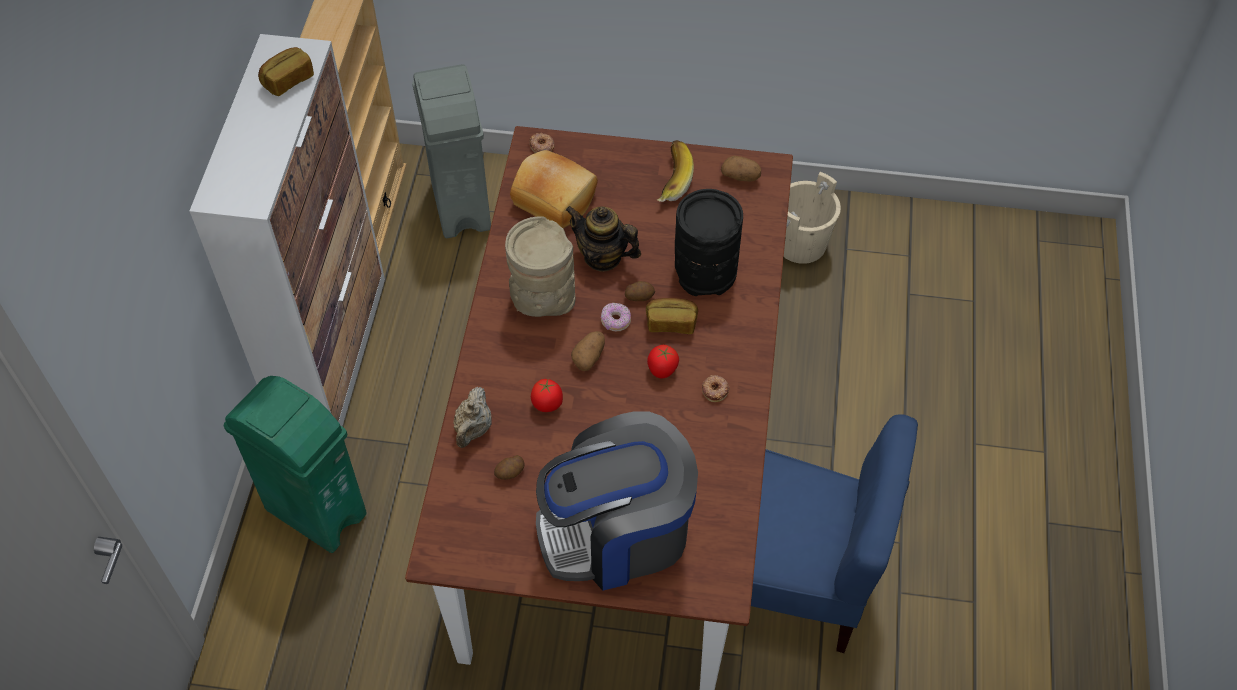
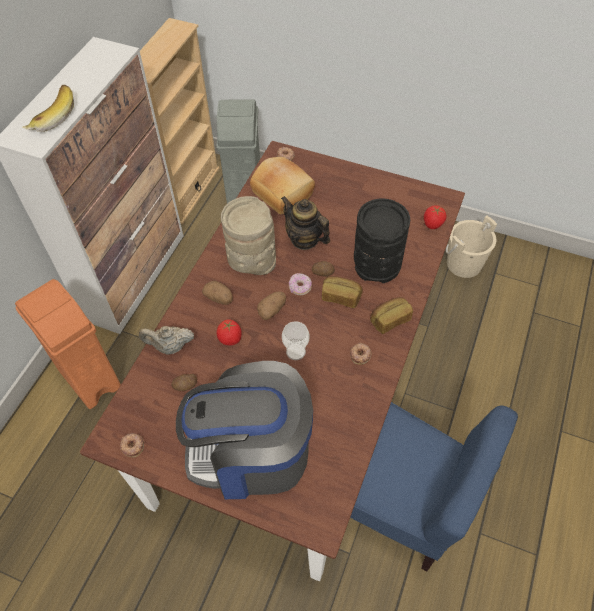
camera: 15 degrees right, 0 degrees up
(287, 80) = (98, 68): bread -> bread (389, 319)
(315, 511) = (89, 378): green trash can -> orange trash can
(469, 556) = (132, 446): none -> donut
(473, 429) = (170, 347): beige teapot -> beige teapot turned 60 degrees clockwise
(634, 402) = (296, 351): none -> cup
(662, 370) = (324, 331): tomato -> tomato (432, 224)
(669, 179) = (369, 194): banana -> banana (51, 116)
(741, 176) = (422, 201): potato -> potato (219, 298)

